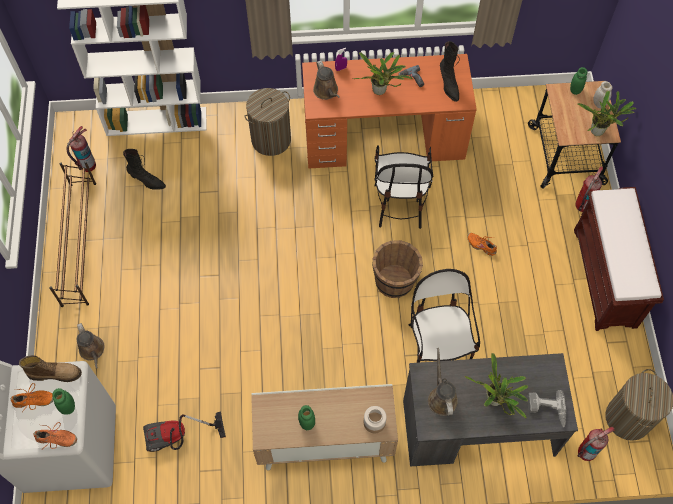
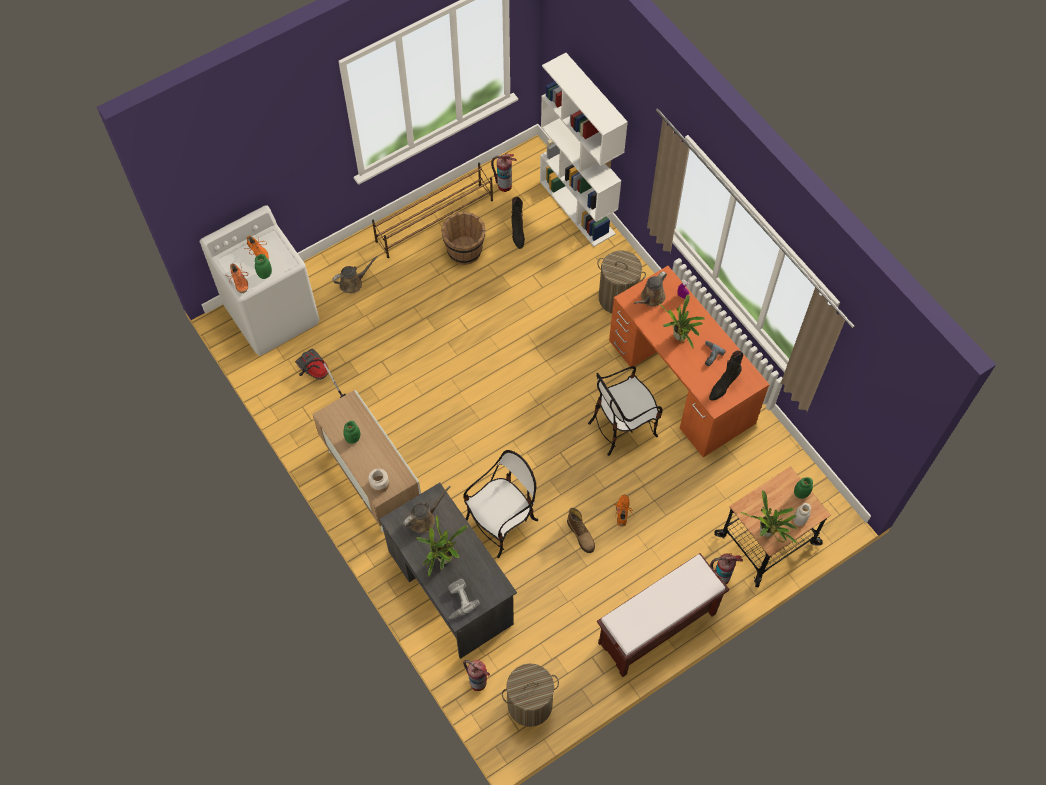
camera: 60 degrees right, 0 degrees up
(55, 373) = (284, 252): boot -> boot (581, 535)
(93, 351) = (353, 283): brown watering can -> brown watering can turned 150 degrees counterclockwise
(395, 281) = (544, 460): brown bucket -> brown bucket (464, 251)

